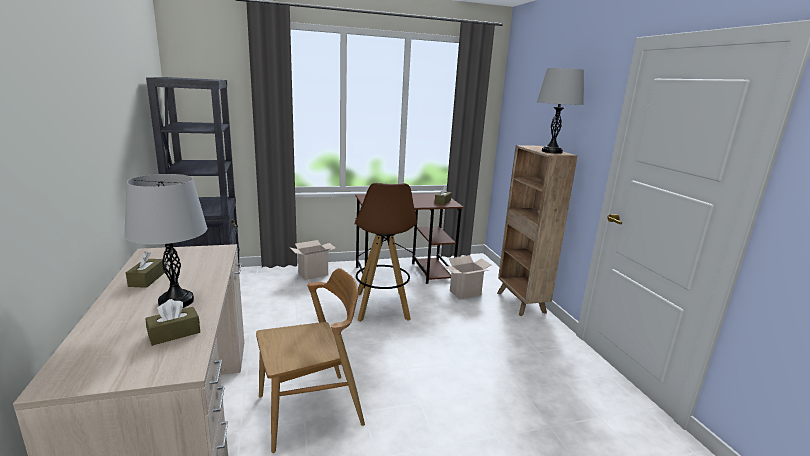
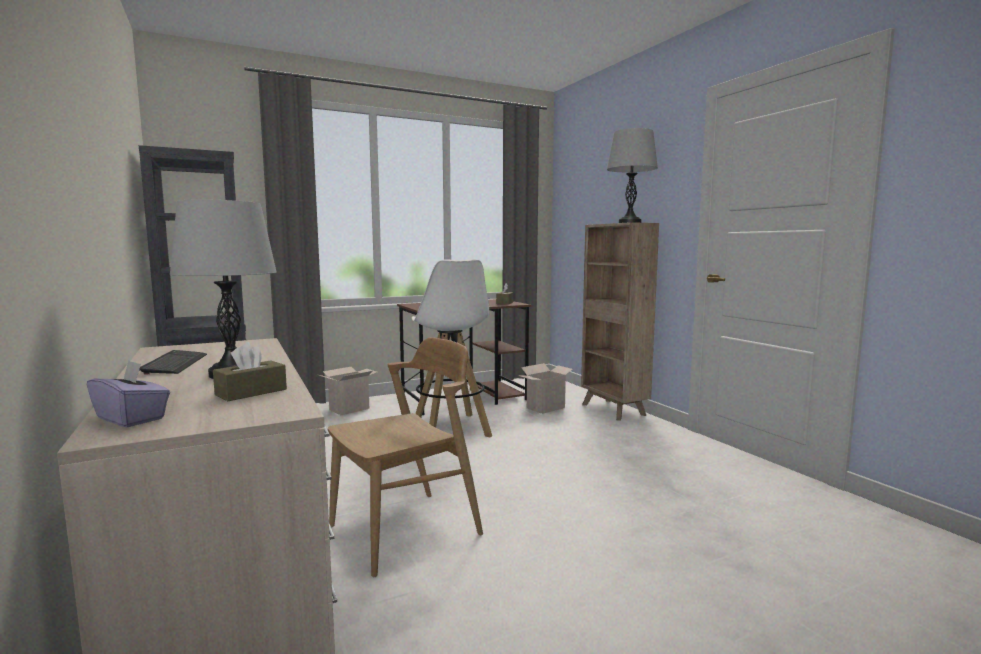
camera: 10 degrees left, 10 degrees down
(79, 361) = (132, 418): none -> purple tissue box
(147, 279) = (175, 364): brown tissue box -> keyboard
(382, 306) = (451, 428): brown stool -> white stool

